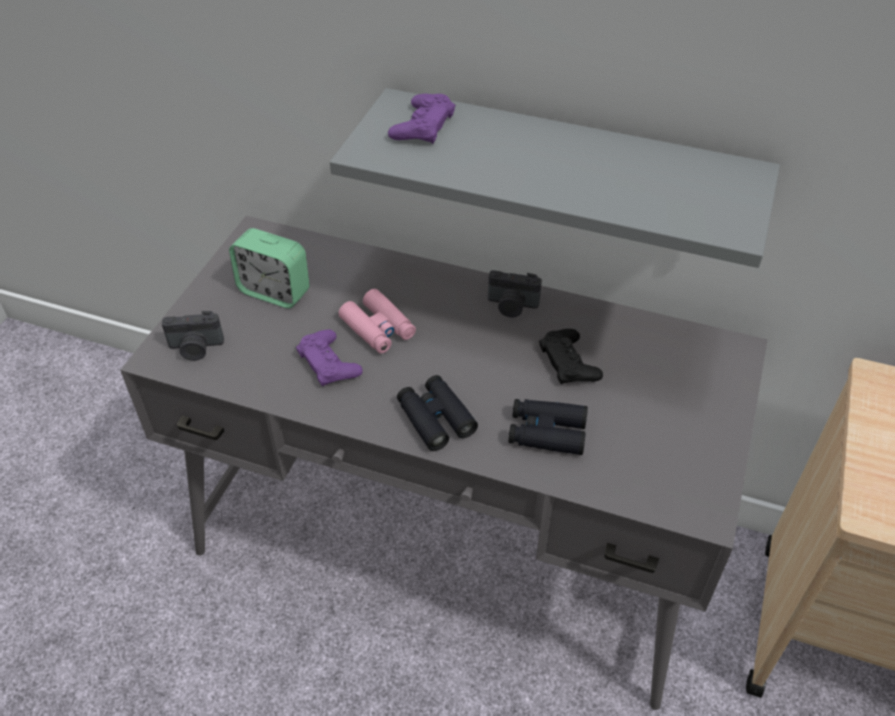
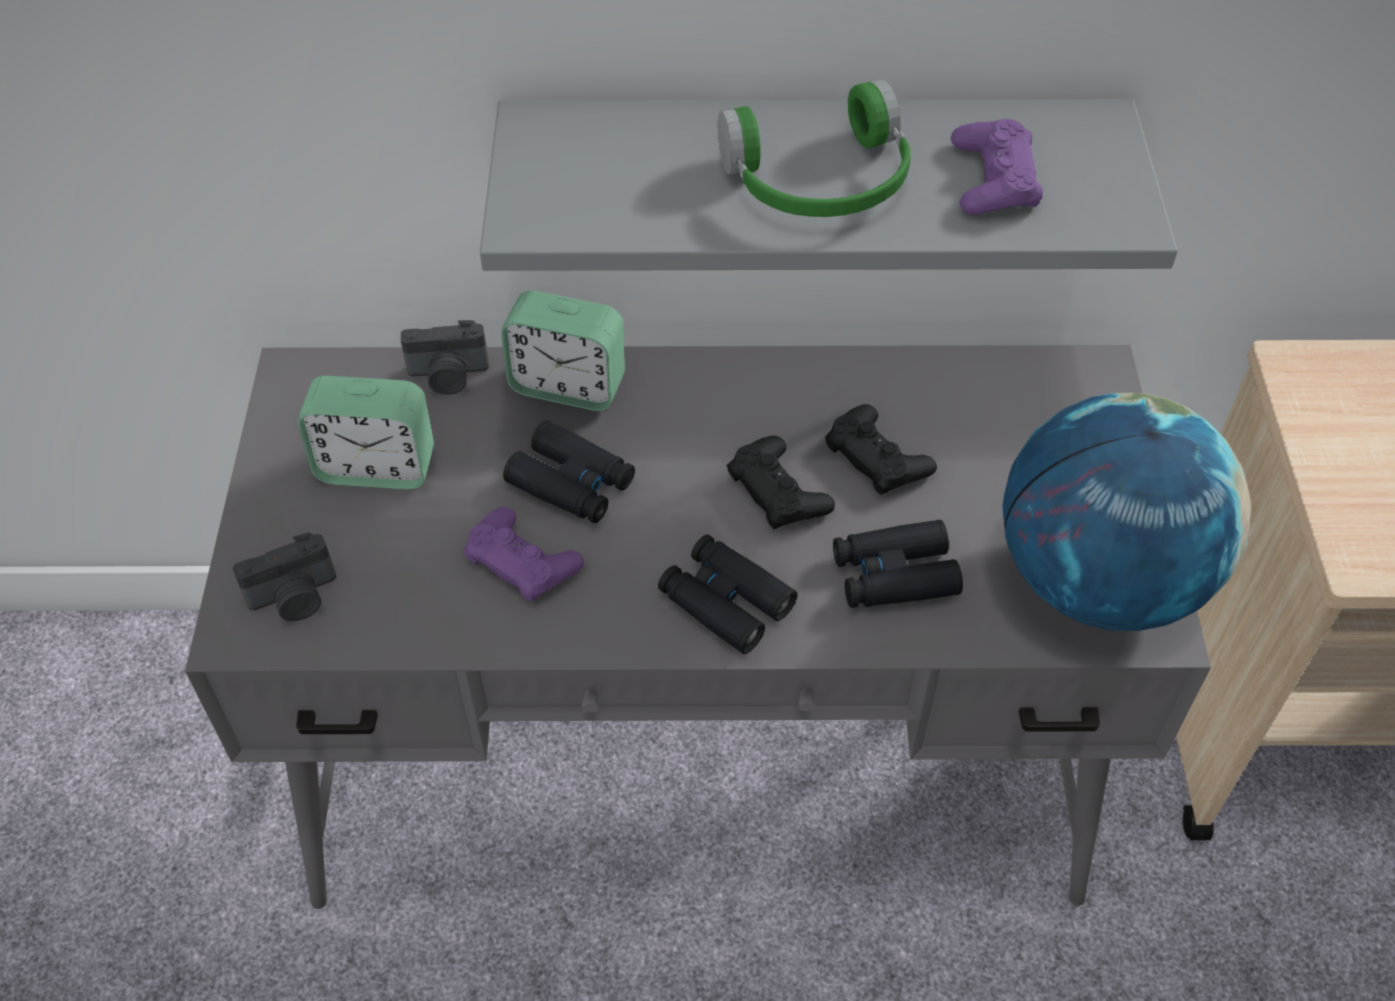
camera: 20 degrees left, 5 degrees up
(378, 328) = (571, 483): pink binoculars -> black binoculars
(402, 276) = (568, 385): none -> alarm clock
(422, 126) = (593, 156): purple game controller -> purple game controller (993, 179)
(498, 365) = (778, 490): none -> black game controller
(511, 306) = (755, 391): camera -> camera (448, 376)
(550, 167) = (820, 181): none -> green headphones
(679, 473) = (1098, 580): none -> globe

